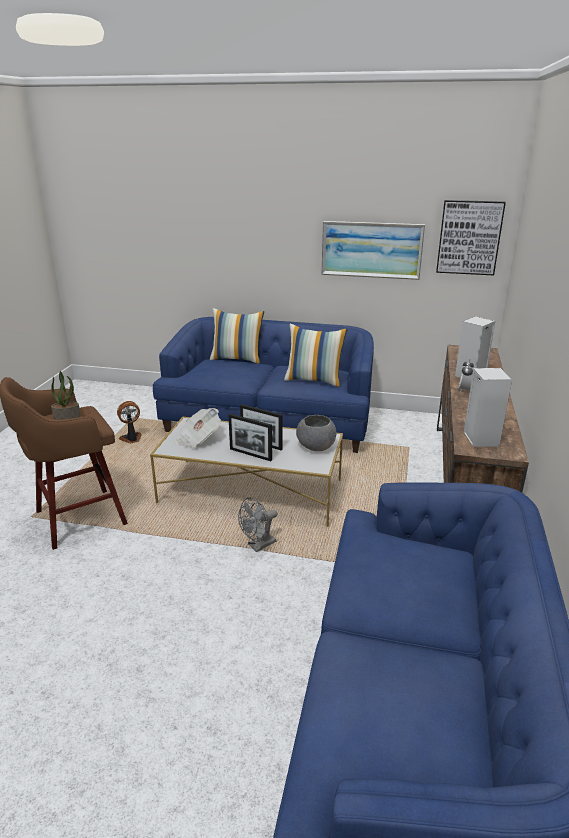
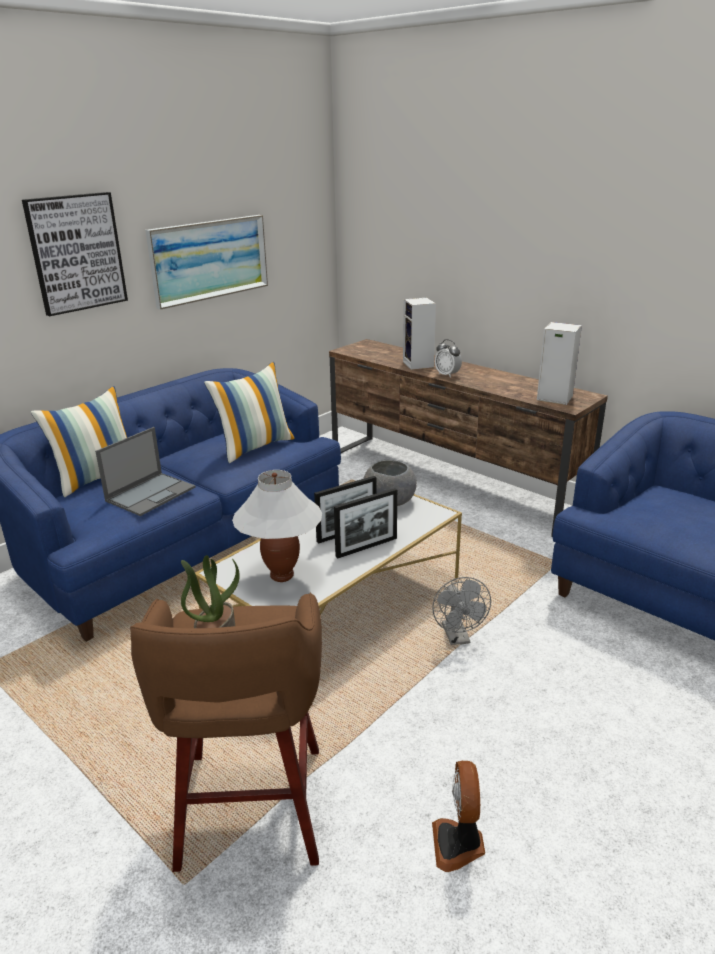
camera: 60 degrees left, 0 degrees up
(131, 439) = (59, 686): fan -> fan (459, 844)
(198, 439) = (282, 576): newspaper -> white table lamp
(228, 374) = (151, 493): none -> laptop
(469, 237) = (300, 223): picture -> picture (76, 253)

